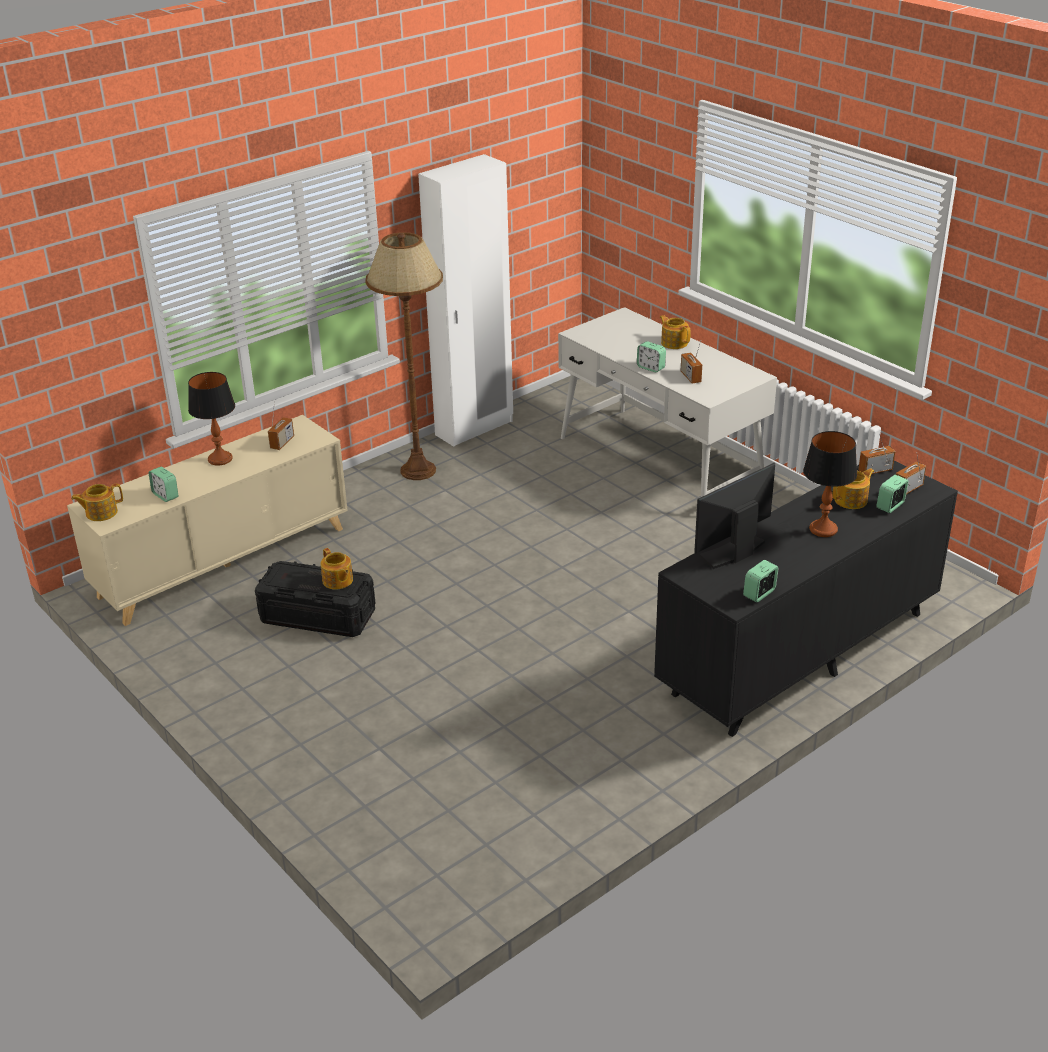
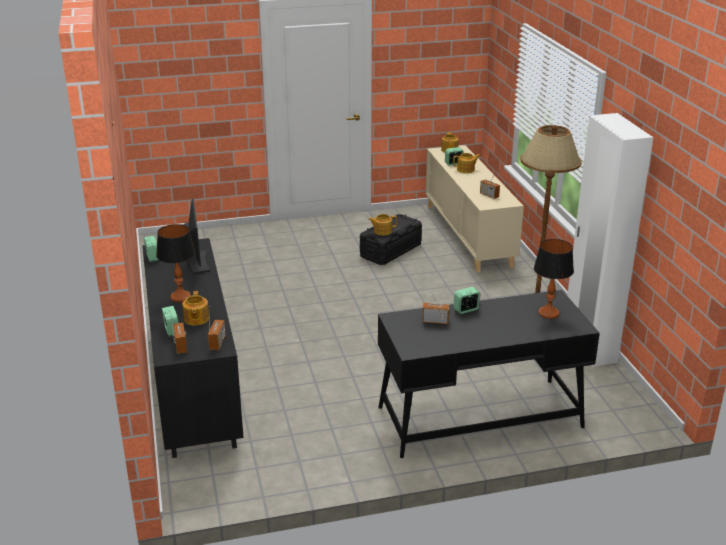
camera: 115 degrees right, 5 degrees down
(220, 459) = (483, 179): table lamp -> table lamp (549, 313)
(660, 461) = (479, 416): white desk -> black desk
(674, 343) = (505, 333): teapot -> teapot (466, 170)

